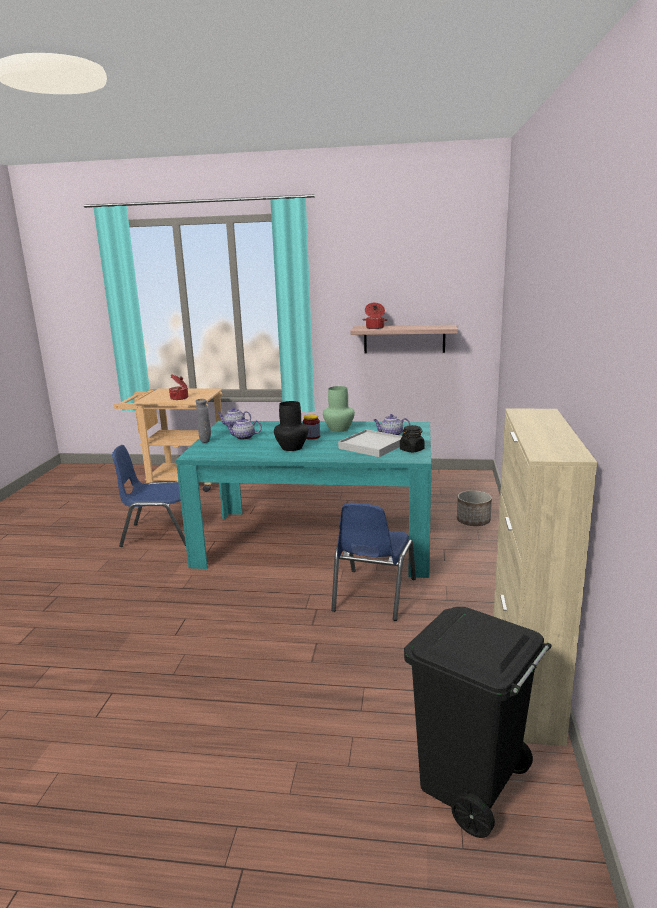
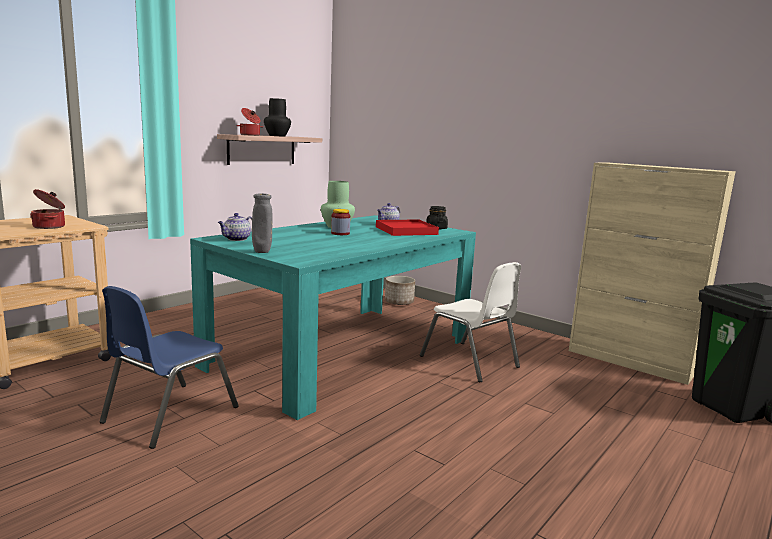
camera: 60 degrees left, 5 degrees down
(243, 438) = (285, 243): teapot -> none
(291, 448) = (359, 241): black vase -> black vase (277, 136)
(372, 446) = (406, 230): white tray -> red tray
(373, 594) = (469, 362): blue chair -> white chair

